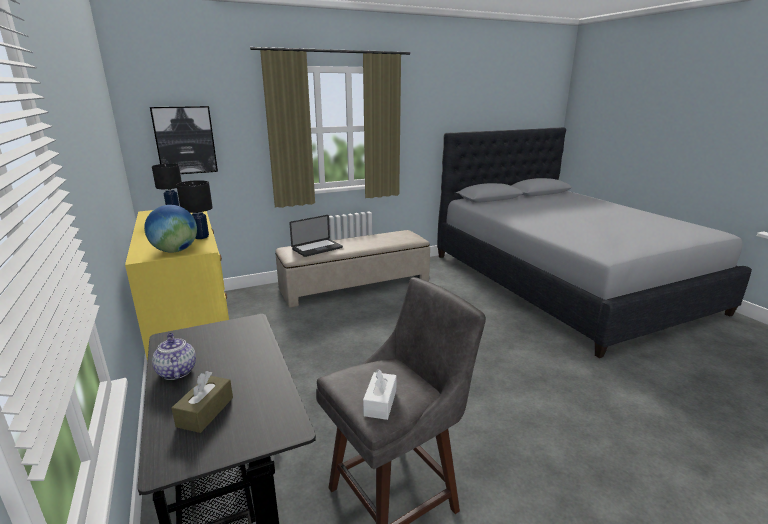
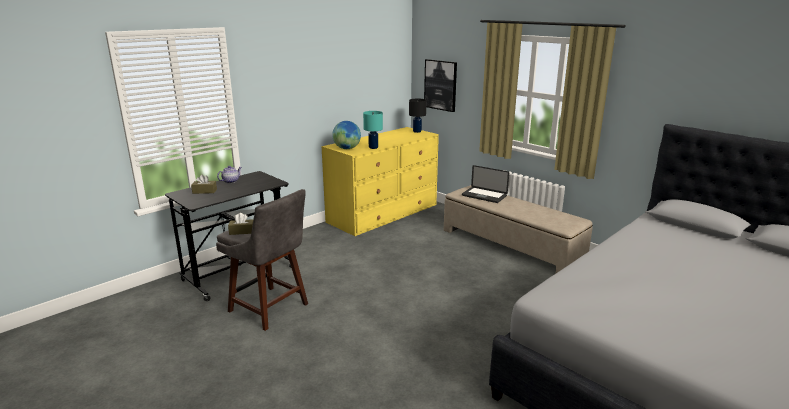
camera: 70 degrees right, 0 degrees up
(202, 237) = (373, 148): black table lamp -> turquoise table lamp
(380, 403) = (242, 231): white tissue box -> brown tissue box

